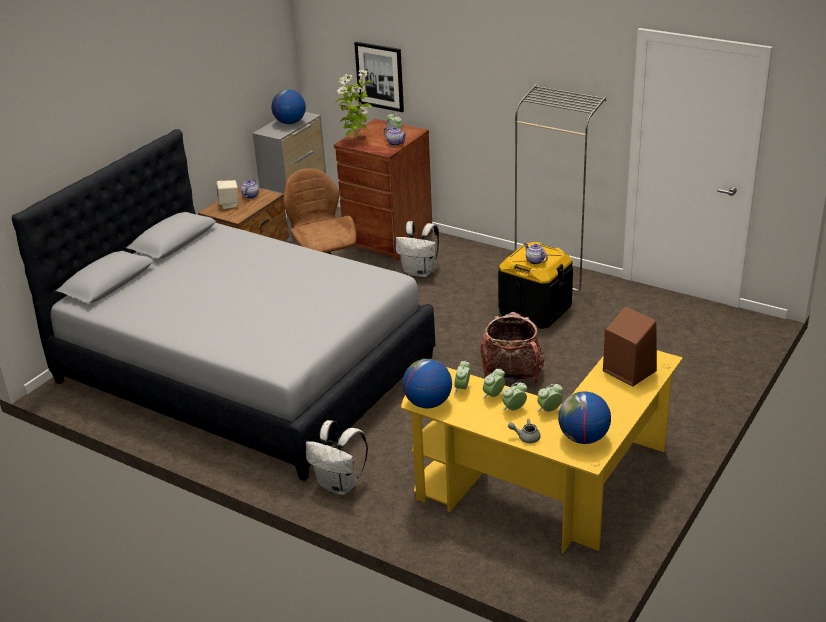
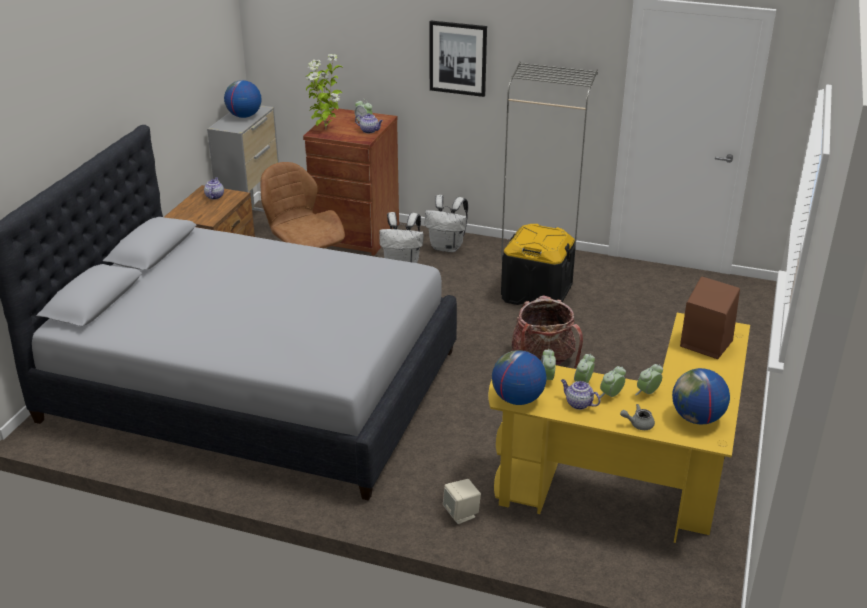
camera: 15 degrees left, 0 degrees up
(229, 204) = (194, 207): beige speaker -> beige speaker (461, 514)
(339, 485) = (409, 500): white backpack -> white backpack (447, 247)
(380, 76) = (340, 62): picture -> picture (458, 58)
(534, 261) = (541, 242): teapot -> teapot (578, 404)

